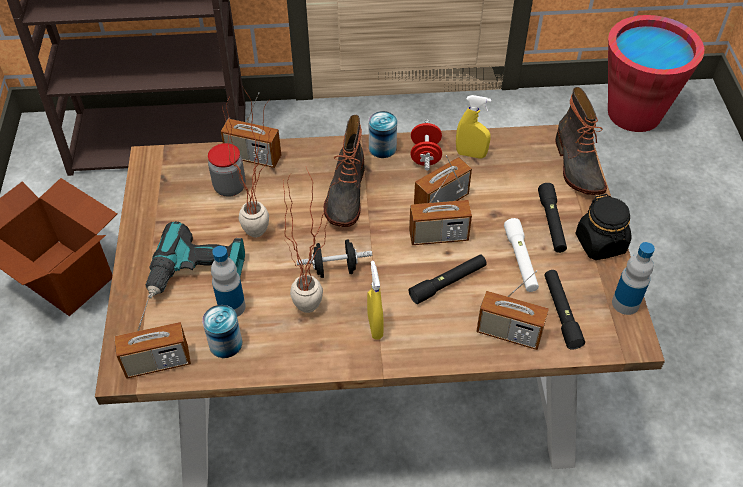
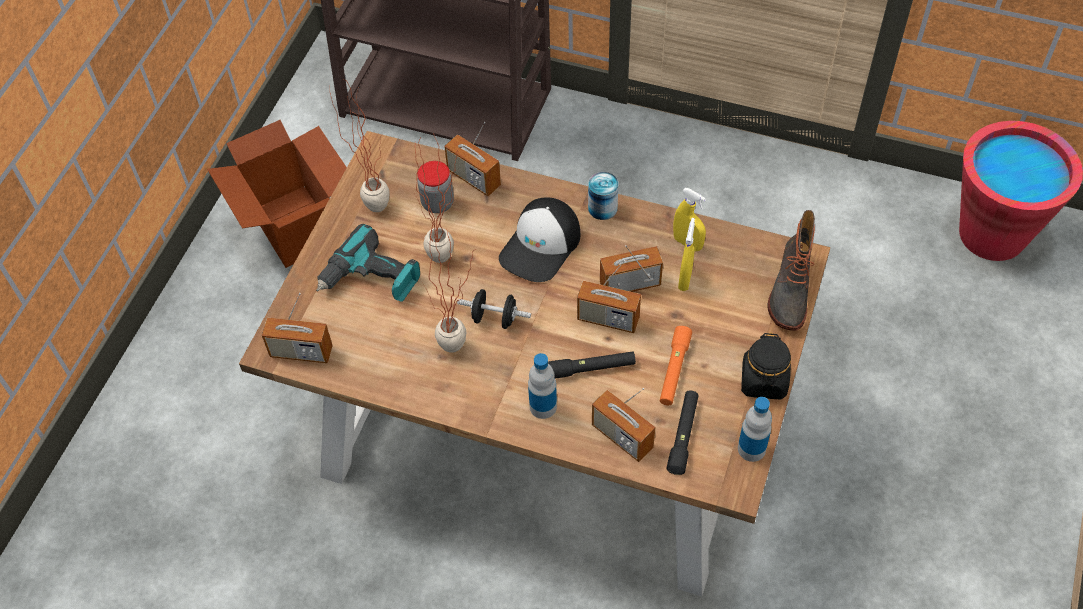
camera: 25 degrees right, 5 degrees up
(167, 203) = (373, 201): none -> potted plant
(225, 343) = (365, 355): can -> none
(232, 307) = (386, 323): bottle -> bottle (543, 406)
(345, 194) = (541, 246): boot -> cap
(375, 326) = (503, 386): yellow spray bottle -> yellow spray bottle (685, 279)
(425, 155) = (641, 230): red dumbbell -> none
(520, 260) = (674, 370): white flashlight -> orange flashlight
(551, 223) = (727, 343): black flashlight -> none

